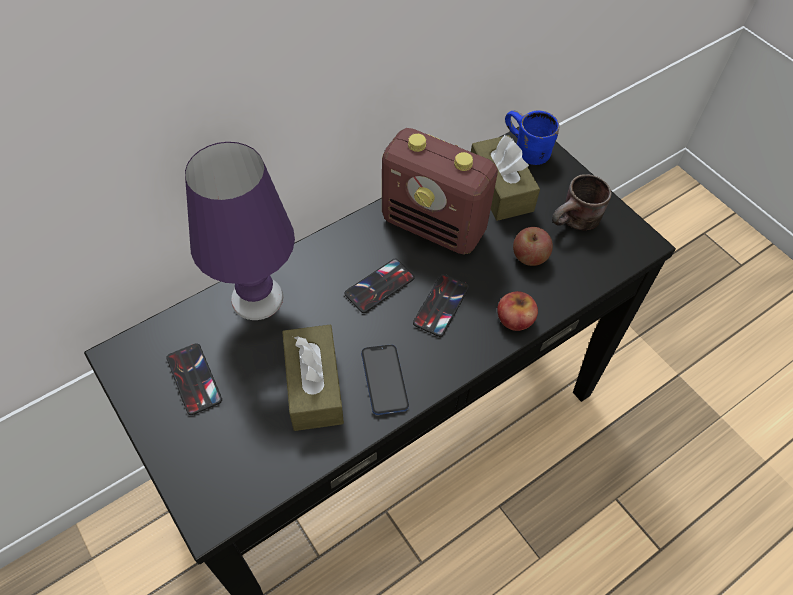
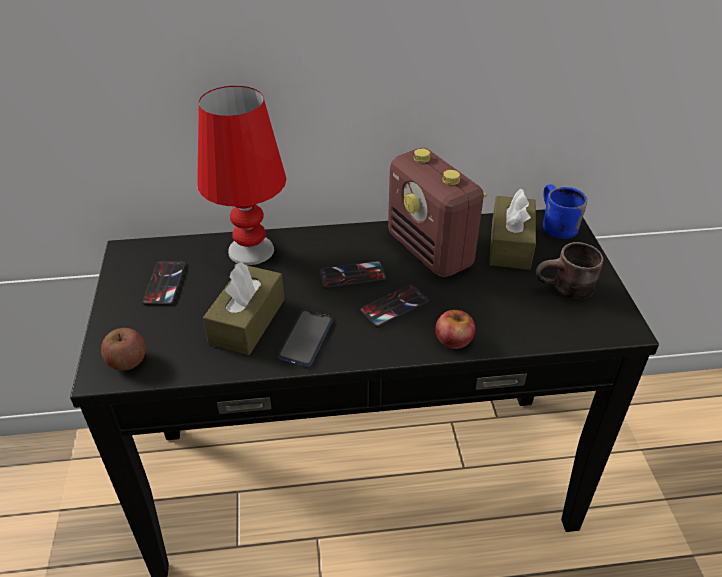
camera: 30 degrees right, 15 degrees down
(256, 298) = (250, 250): purple table lamp -> red table lamp
(529, 256) = (502, 300): apple -> apple (127, 361)

